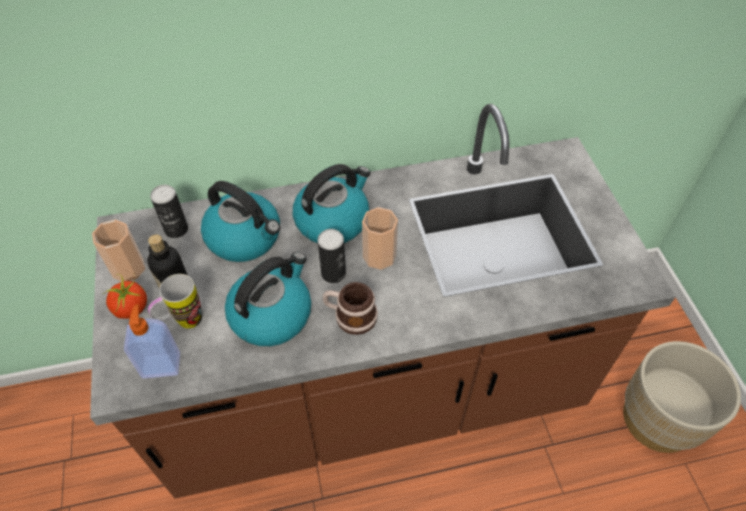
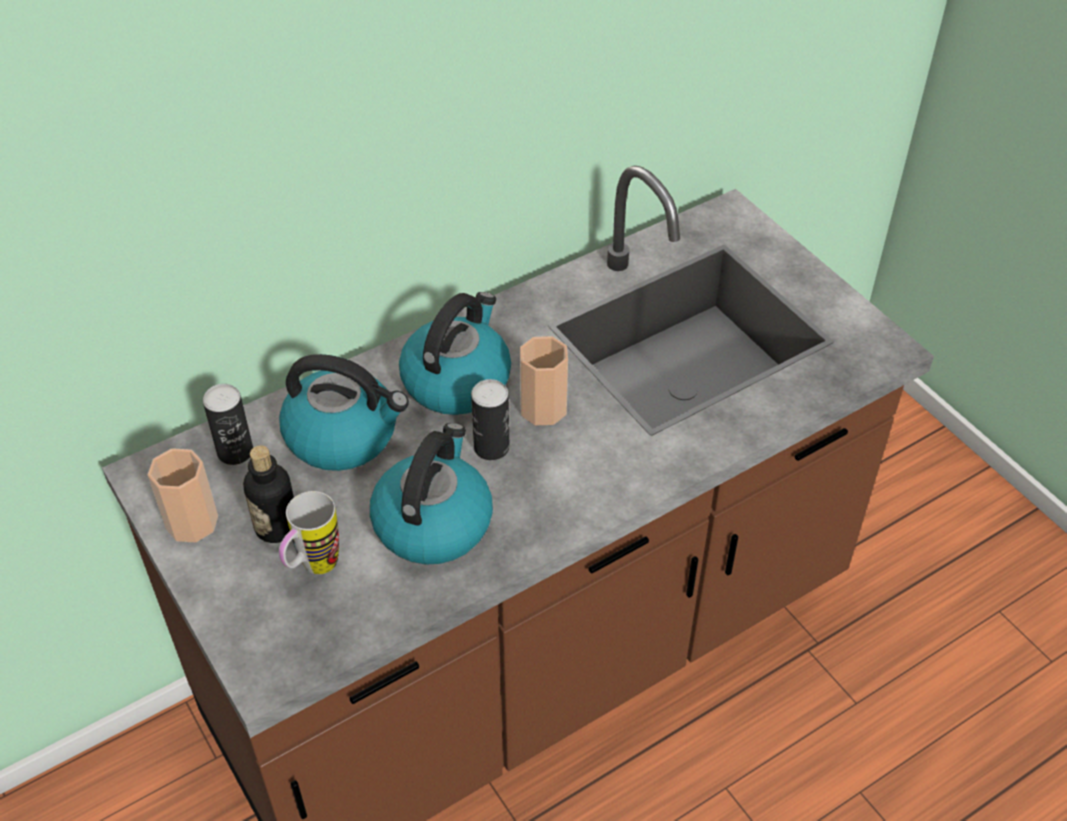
camera: 20 degrees left, 5 degrees down
(131, 308) = (227, 572): tomato -> none
(161, 364) = (311, 628): soap dispenser -> none
(350, 316) = (540, 493): mug -> none
(658, 419) = (944, 564): beige planter -> none

